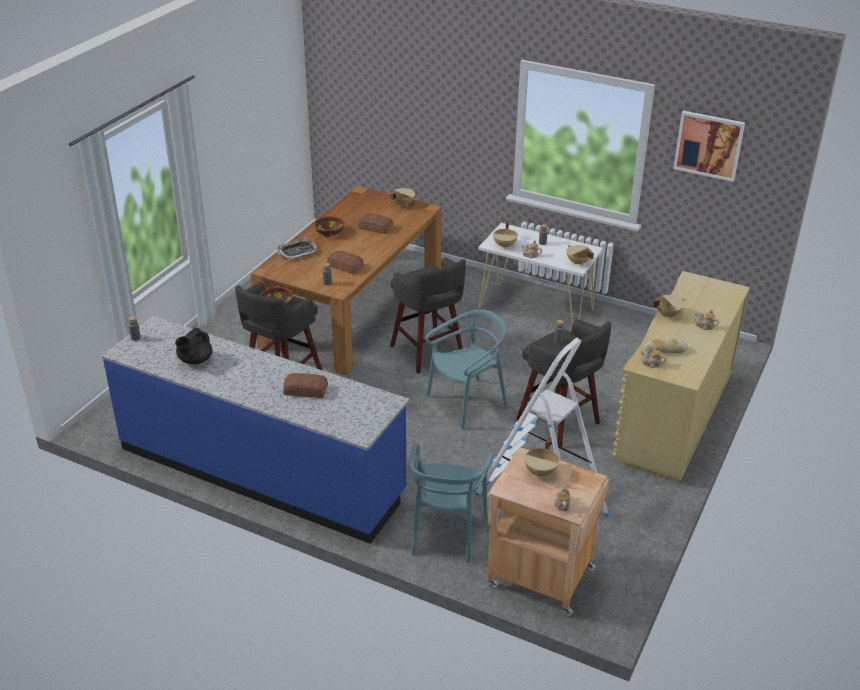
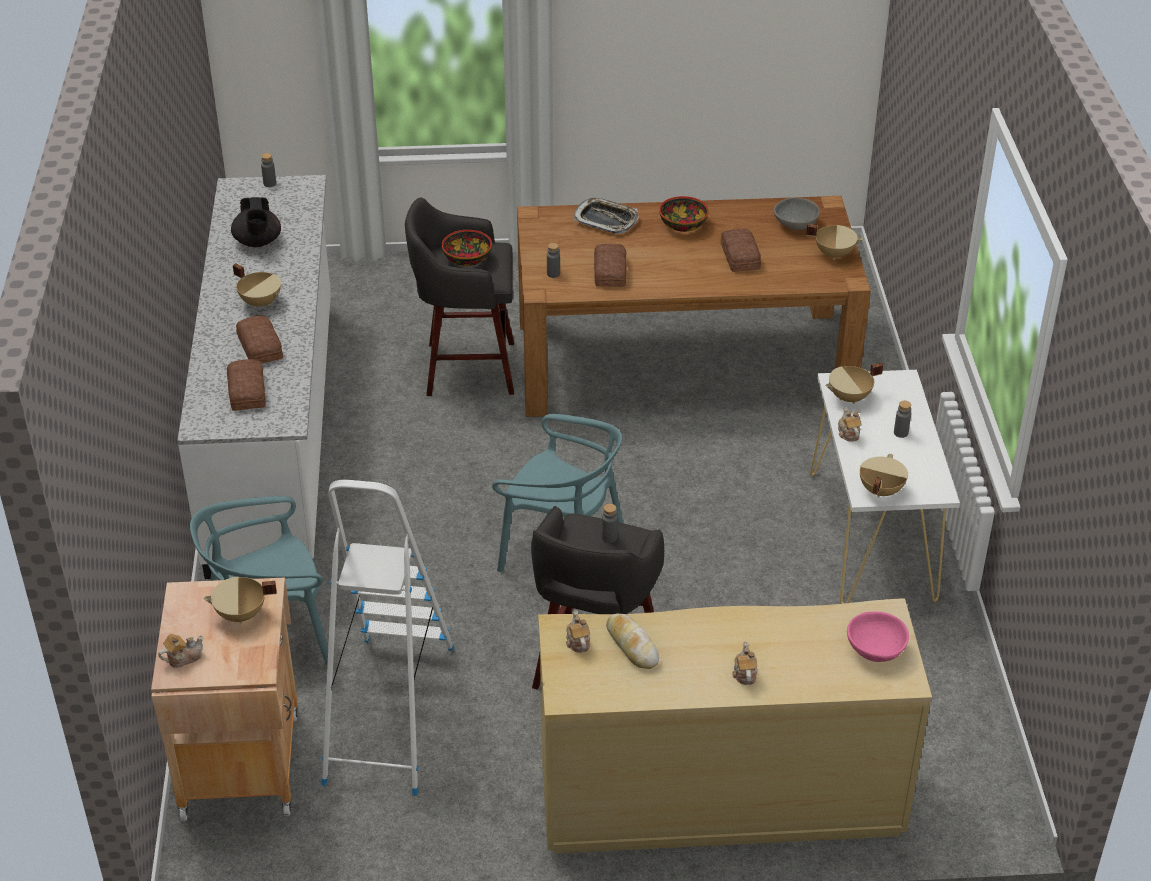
camera: 60 degrees right, 5 degrees up
(195, 360) = (258, 242): black teapot -> black teapot turned 105 degrees counterclockwise
(261, 471) = (276, 431): blue counter -> white counter
(345, 407) = (248, 390): none -> bread
(367, 205) = (795, 224): none -> grey bowl
(428, 353) = (646, 469): grey stool -> none
(667, 314) = (741, 619): beige cooking pot -> beige cooking pot (261, 302)
(708, 145) = (1079, 423): picture -> none
(711, 289) = (875, 650): none -> pink bowl

